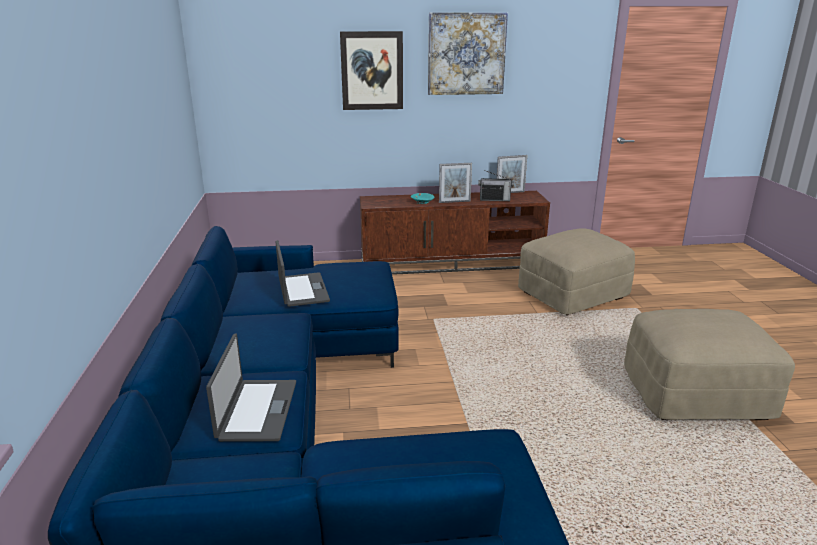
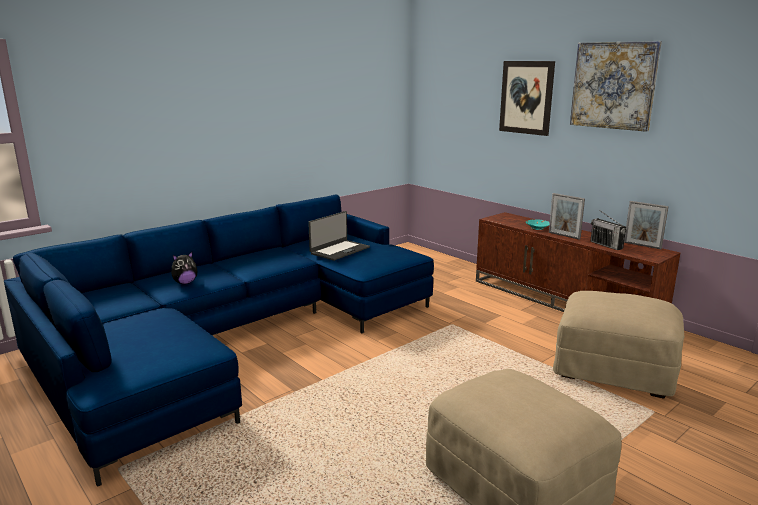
camera: 55 degrees right, 5 degrees down
(256, 410) = (185, 283): laptop -> plush toy

